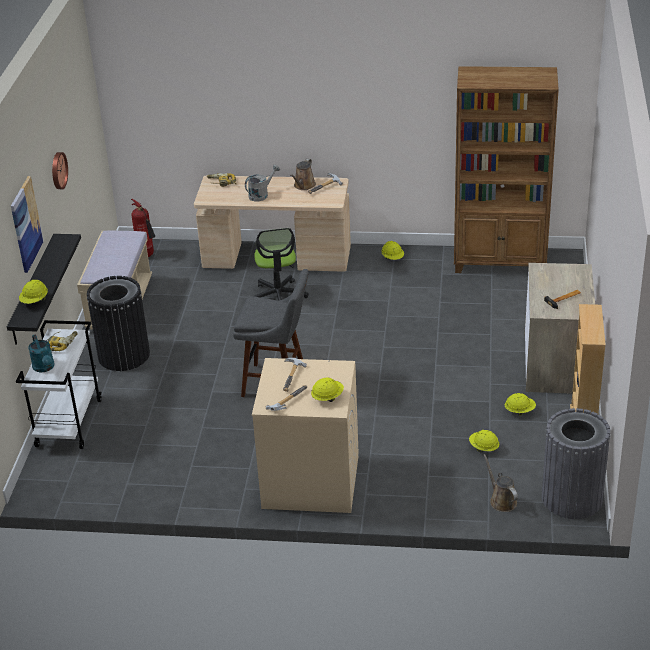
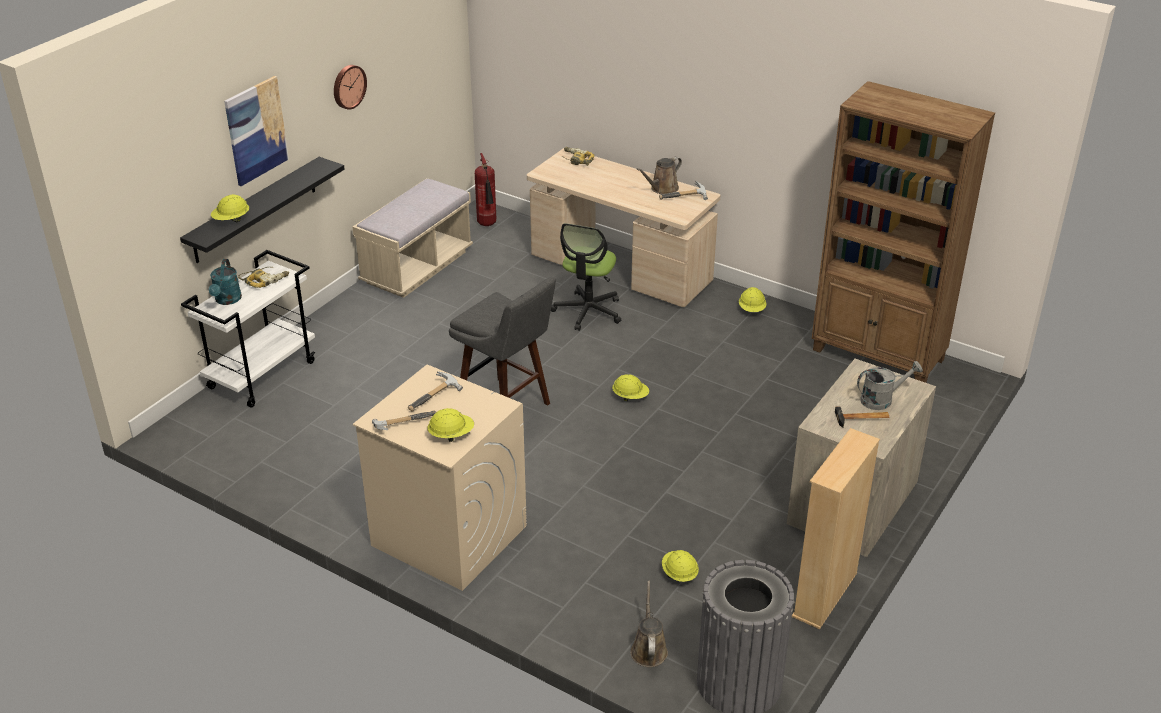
camera: 25 degrees right, 0 degrees up
(124, 355) = (376, 322): black trash can -> none
(261, 194) = (607, 185): grey watering can -> grey watering can (882, 399)
(519, 411) = (760, 545): yellow hard hat -> yellow hard hat (630, 397)

